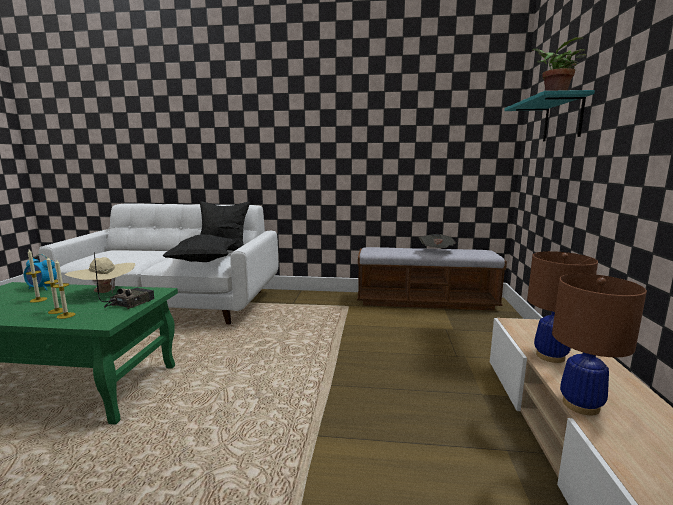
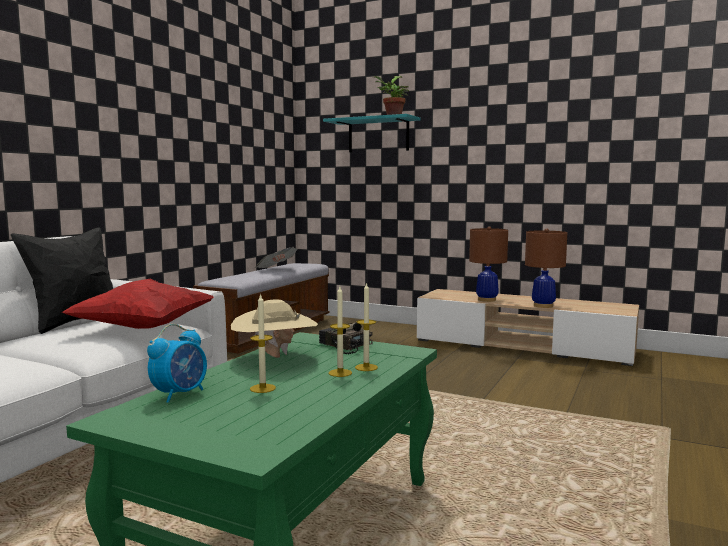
camera: 70 degrees left, 5 degrees down
(203, 261) = (143, 328): black pillow -> red pillow

